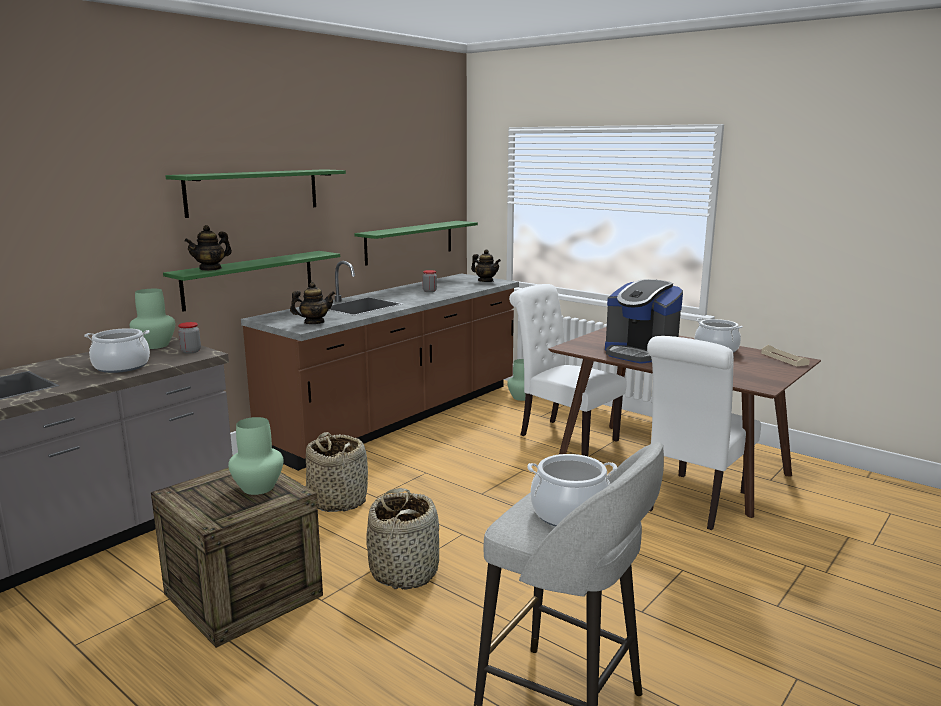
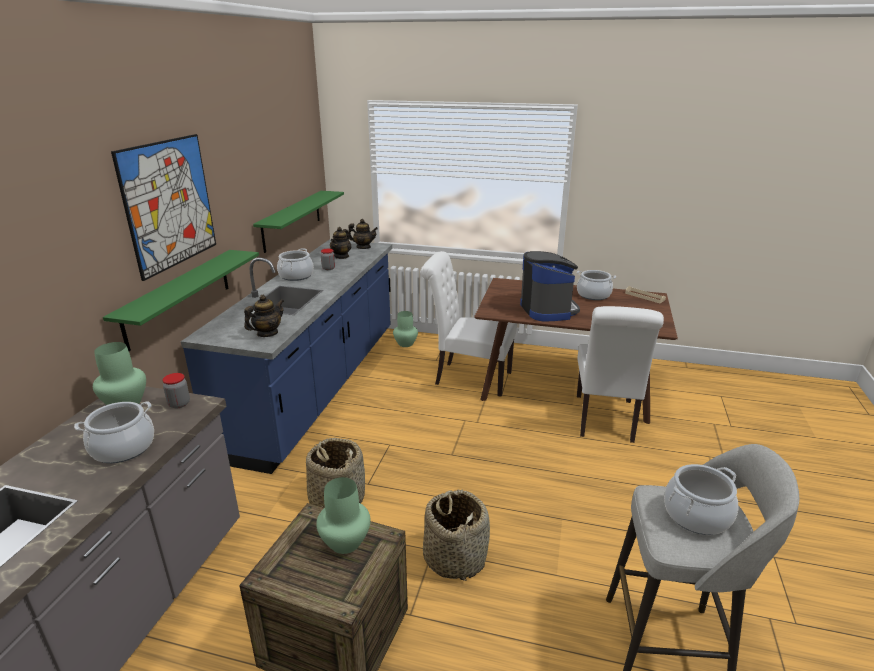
camera: 25 degrees left, 10 degrees up
(210, 268) = (153, 301): teapot -> teapot (341, 256)
(253, 192) = (169, 204): green shelf -> picture
(392, 292) = (296, 276): none -> cooking pot
(399, 417) = (318, 387): brown counter -> blue counter
(640, 354) = (547, 310): coffee machine -> coffee machine turned 120 degrees counterclockwise

